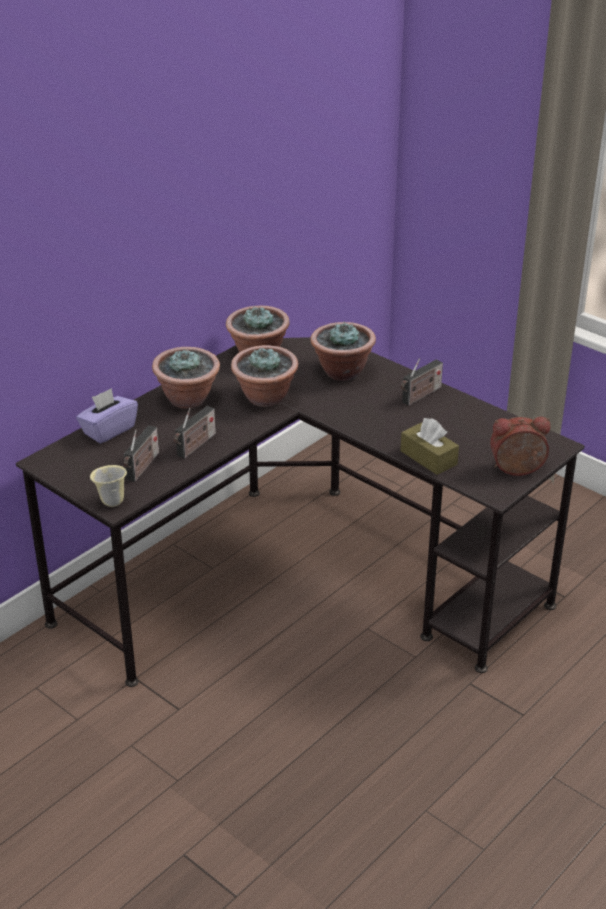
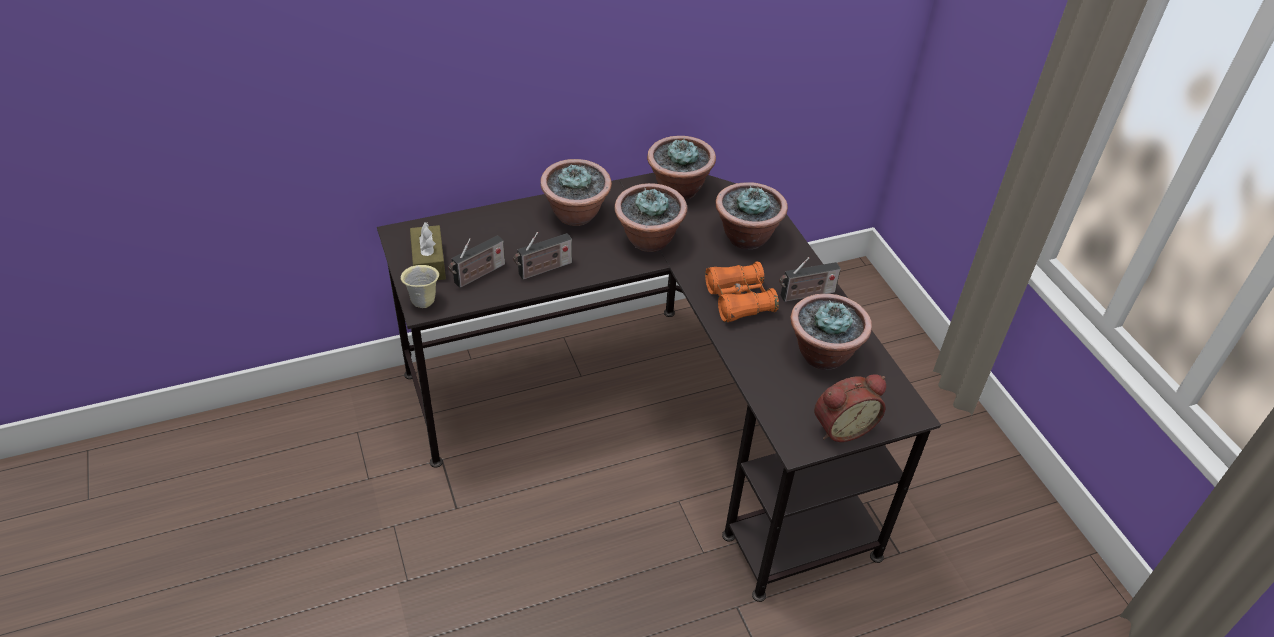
camera: 25 degrees right, 10 degrees up
(108, 430) = (480, 222): purple tissue box -> none
(373, 416) = (739, 300): none -> orange binoculars
(428, 458) = (758, 372): brown tissue box -> brown tissue box (428, 262)
(465, 430) = (822, 354): none -> potted plant
(517, 470) = (841, 426): alarm clock -> alarm clock turned 135 degrees clockwise

